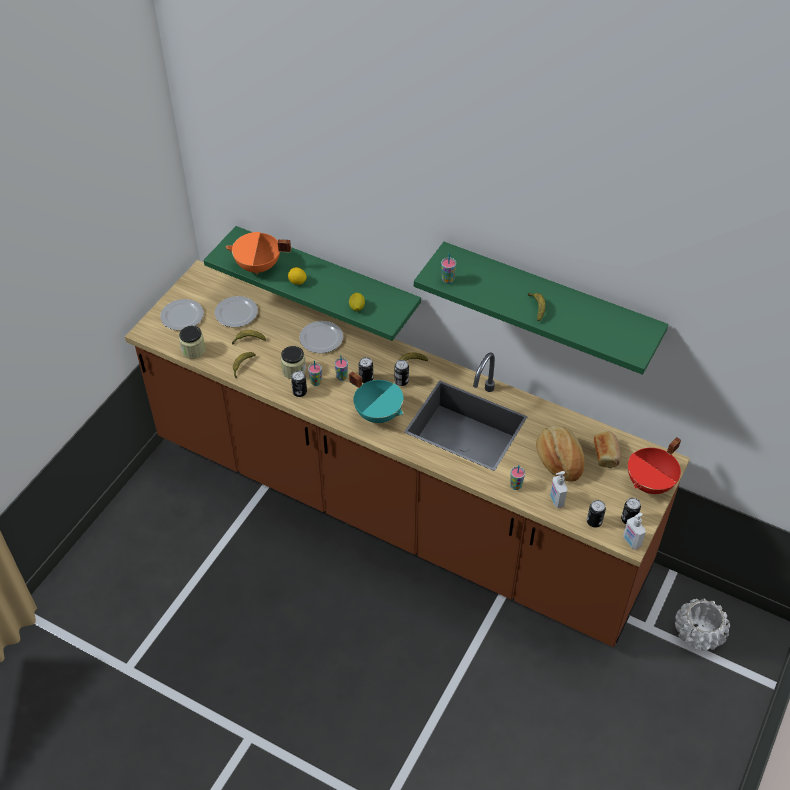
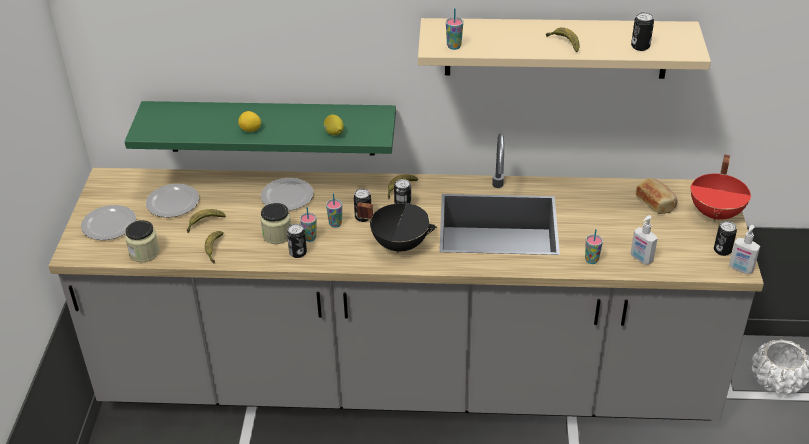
camera: 25 degrees left, 10 degrees down
(258, 267) = (195, 129): orange cooking pot -> none
(379, 413) = (400, 243): turquoise cooking pot -> black cooking pot
(394, 508) = (407, 381): brown counter -> grey counter
(549, 301) = (556, 48): green shelf -> beige shelf
(559, 460) = (615, 223): bread -> none
(594, 521) = (692, 264): can -> can (640, 46)

